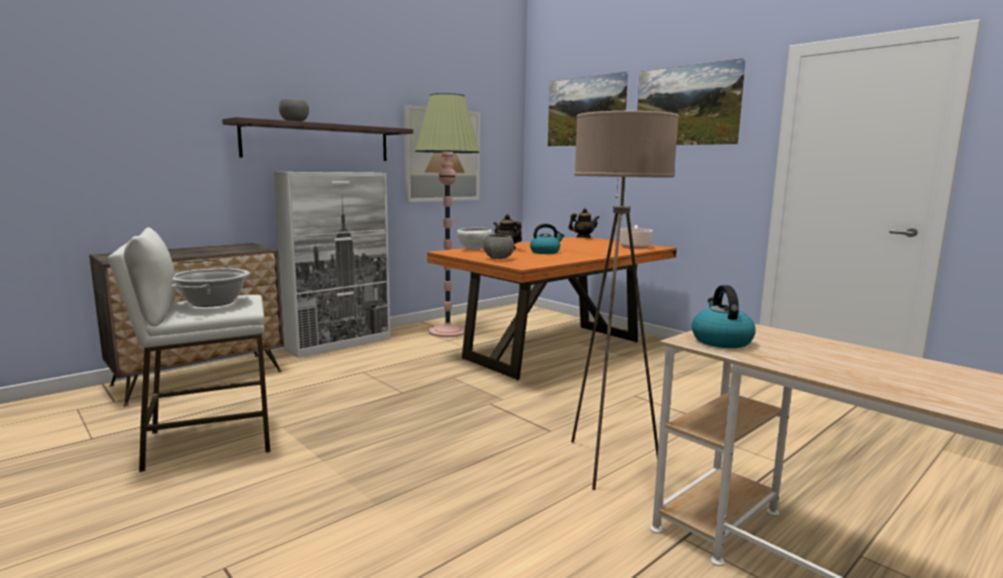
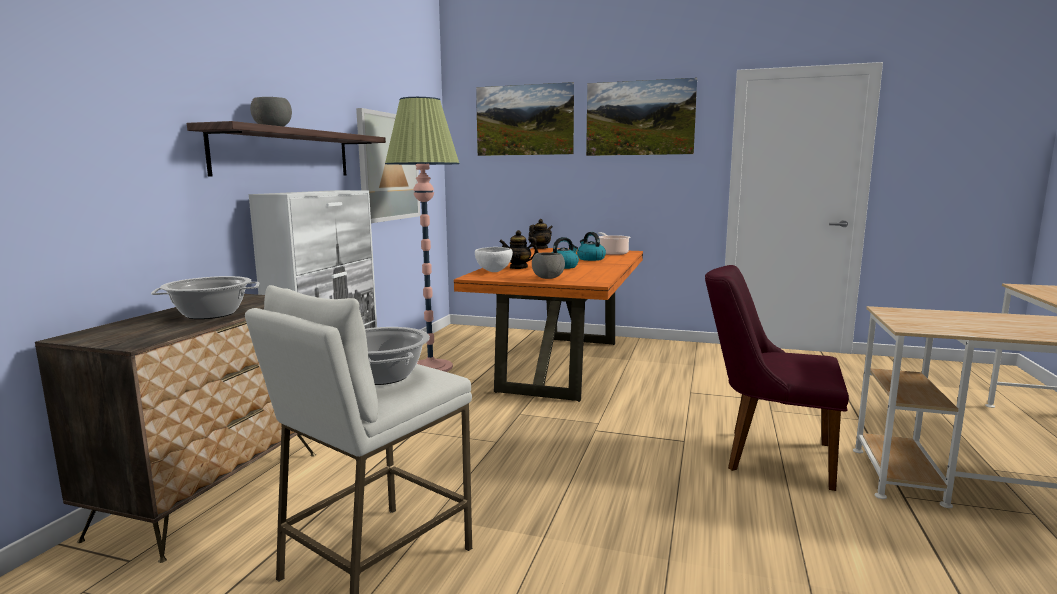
camera: 30 degrees left, 0 degrees up
(198, 252) = (211, 314): none -> cooking pot
(607, 462) = (767, 455): beige floor lamp -> purple chair
(720, 341) = (923, 324): kettle -> kettle (590, 259)

